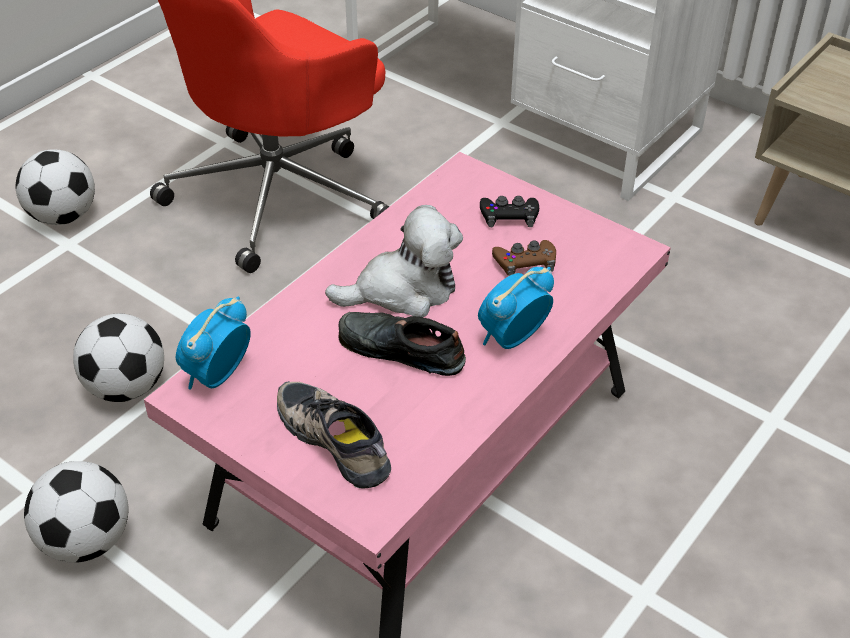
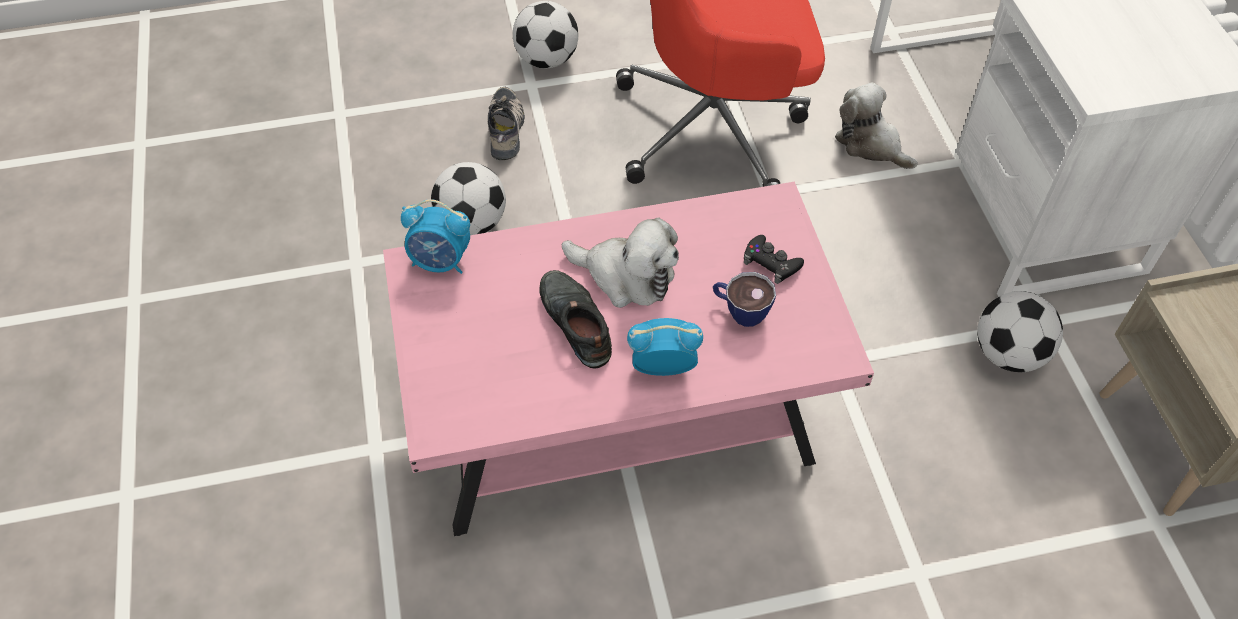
camera: 40 degrees right, 10 degrees up
(86, 540) = (356, 319): football -> football (1008, 354)
(217, 375) = (441, 262): alarm clock -> alarm clock turned 150 degrees counterclockwise
(337, 439) = (467, 362): shoe -> shoe (507, 129)
(421, 144) = (871, 144): none -> plush toy
(525, 262) = (740, 311): brown game controller -> cup

